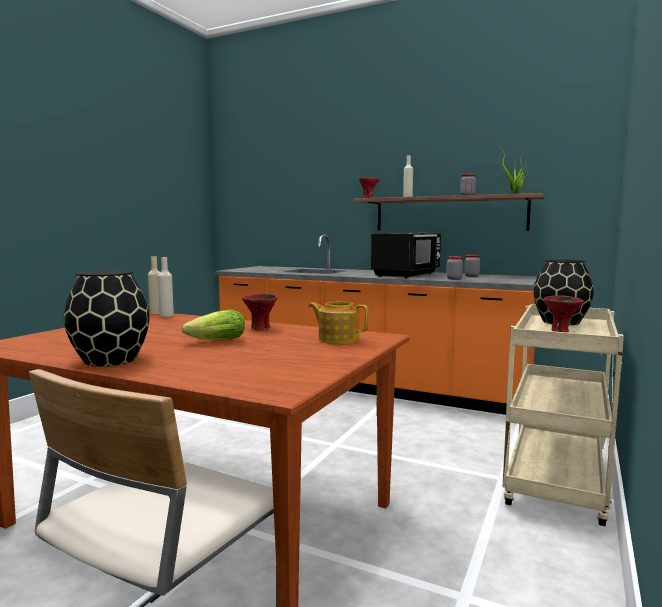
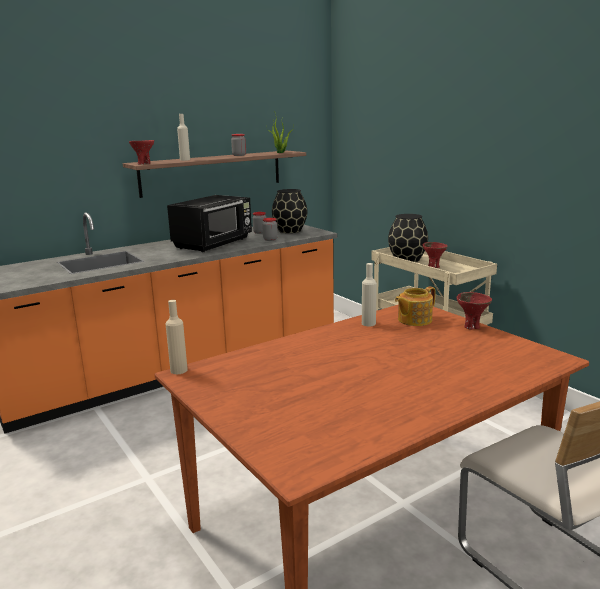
camera: 60 degrees left, 10 degrees up
(109, 360) = (430, 406): black vase -> black vase (289, 231)
(166, 315) = (207, 366): beige bottle -> beige bottle (368, 323)
(214, 341) = (383, 359): lettuce -> none
(260, 328) = (339, 336): red bowl -> red bowl (471, 326)
(407, 275) = (214, 243): black microwave -> black microwave turned 60 degrees clockwise

